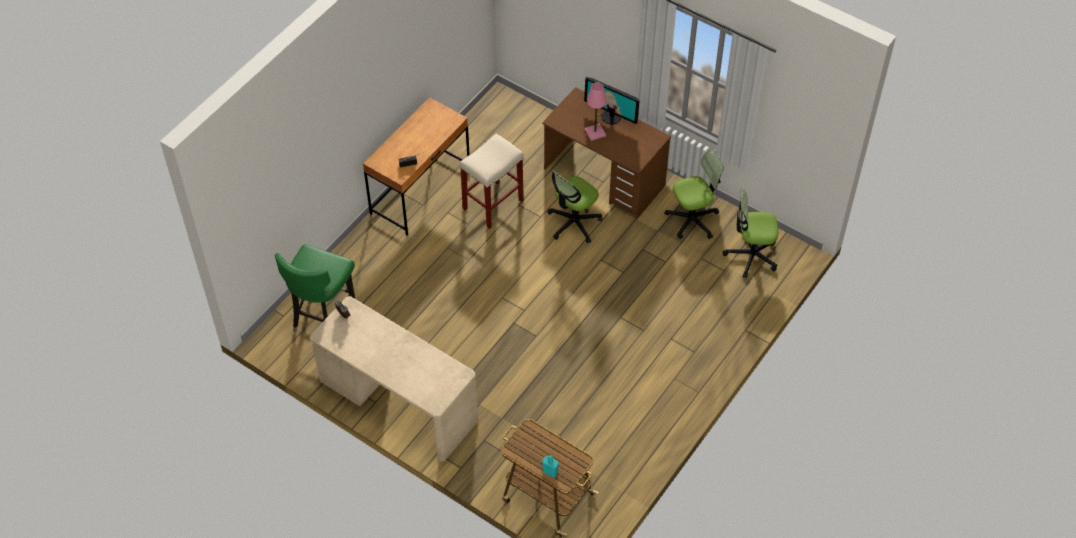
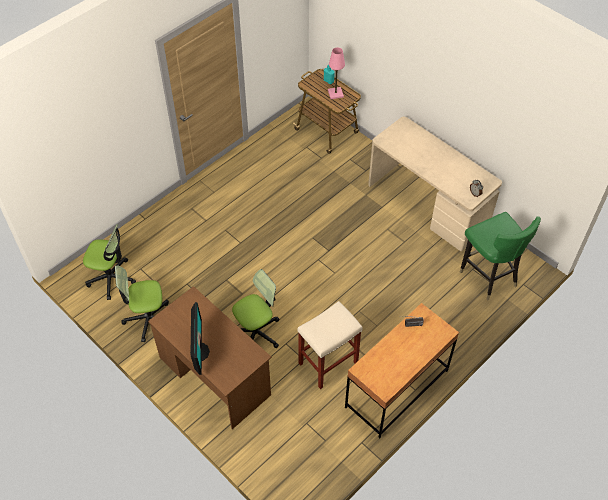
camera: 170 degrees left, 0 degrees up
(323, 318) = (488, 277): green chair -> green chair turned 120 degrees clockwise
(595, 133) = (221, 335): pink table lamp -> pink table lamp (335, 94)
(611, 117) = (199, 351): monitor -> monitor turned 45 degrees clockwise

